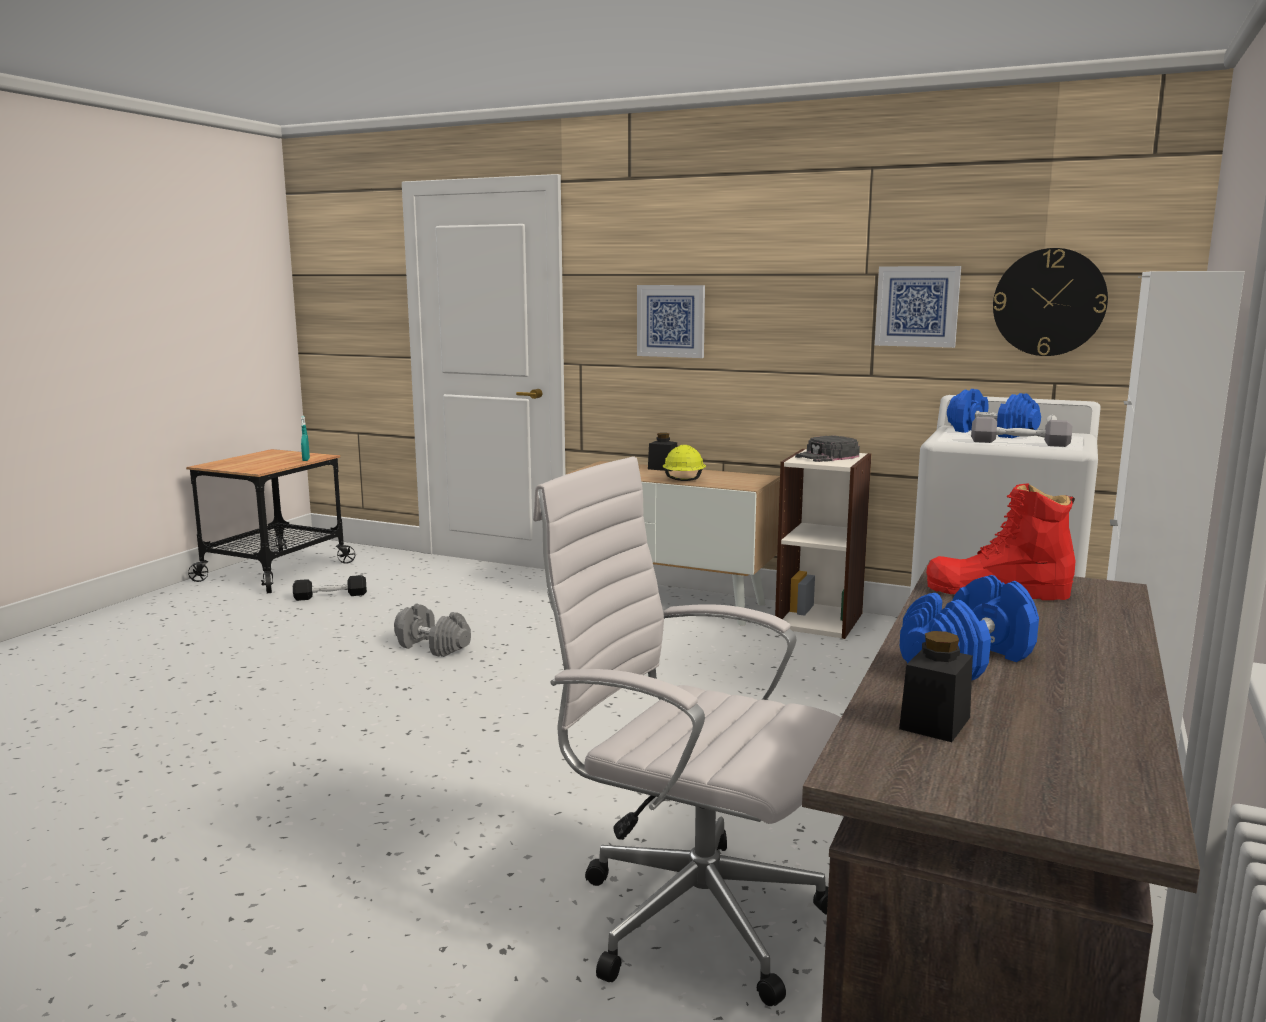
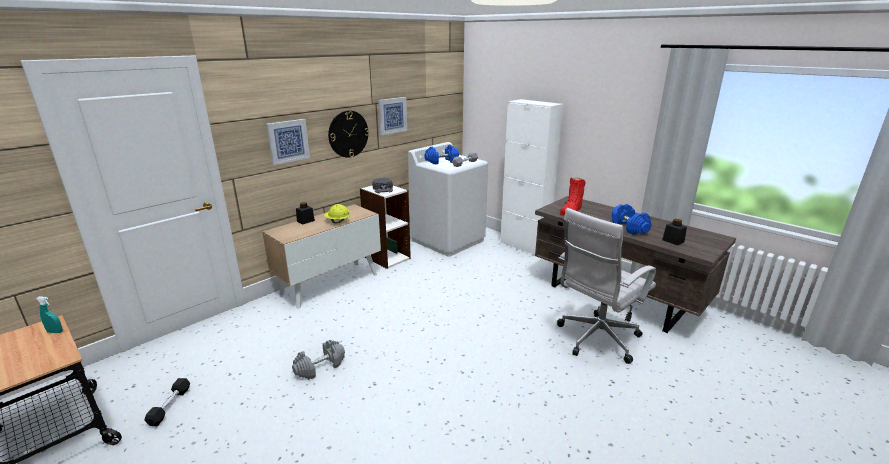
camera: 70 degrees left, 10 degrees up
(1049, 302) = (430, 108): wall clock -> wall clock (348, 134)

